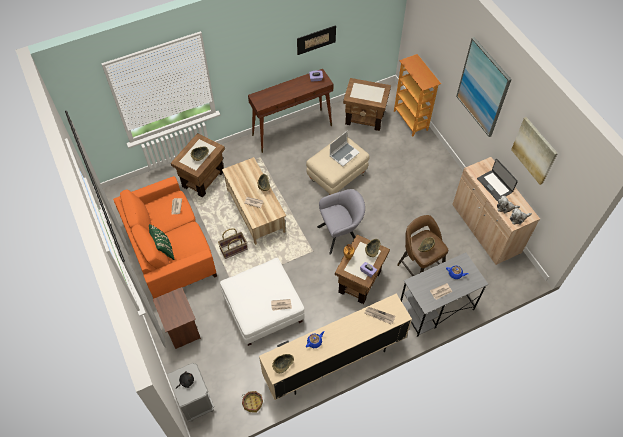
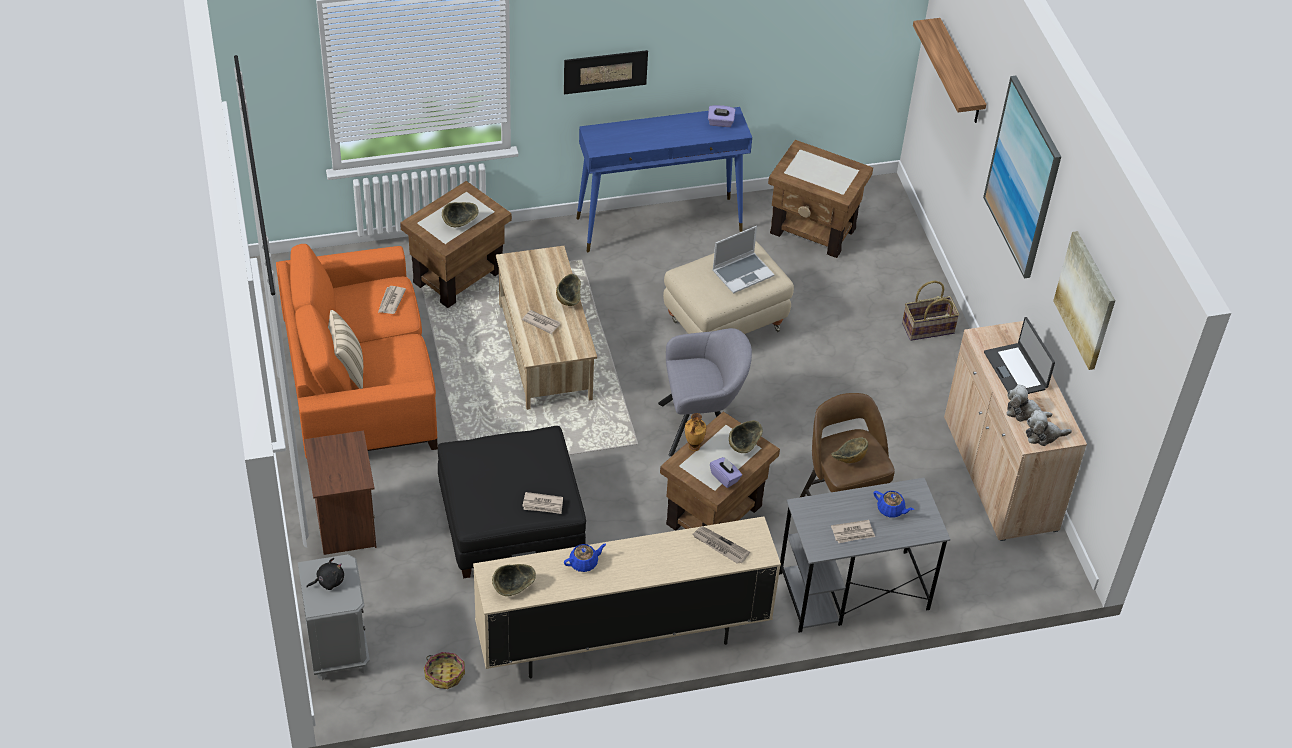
camera: 10 degrees right, 10 degrees down
(164, 249) = (347, 369): green pillow -> beige pillow
(233, 249) = (482, 410): basket -> basket (928, 329)
(263, 309) = (510, 523): white ottoman -> black ottoman
(292, 130) = (660, 224): brown console table -> blue console table
(316, 40) = (732, 44): picture -> picture (605, 71)
(411, 120) = (908, 251): bookcase -> none
(433, 35) = (960, 73): none -> shelf

